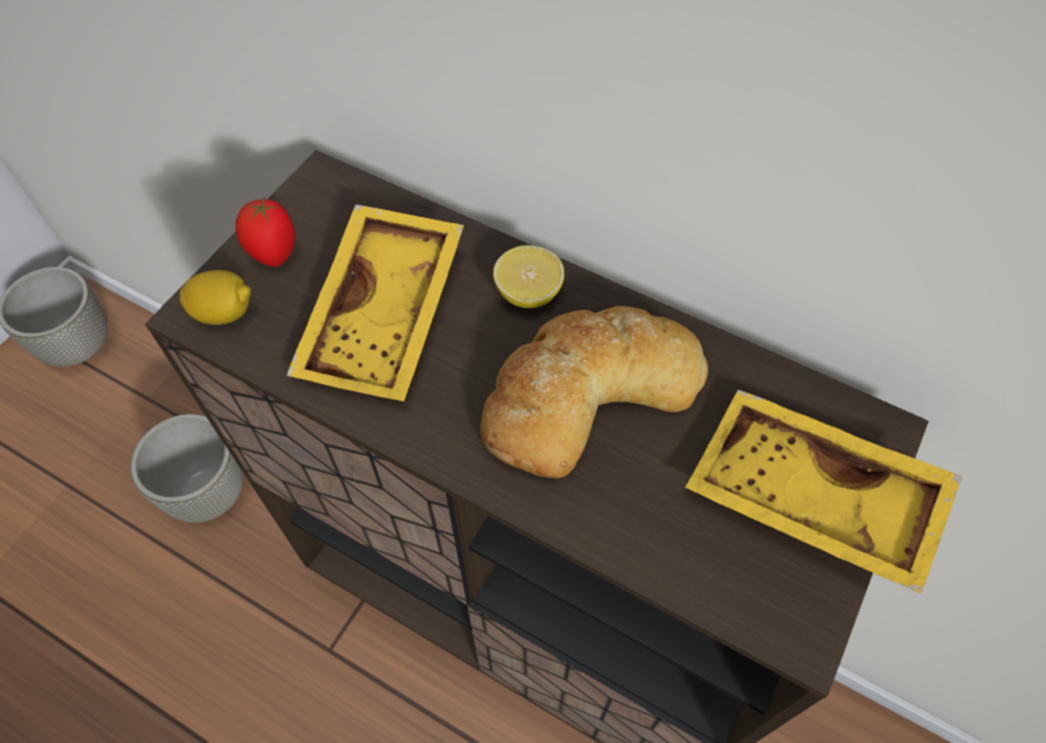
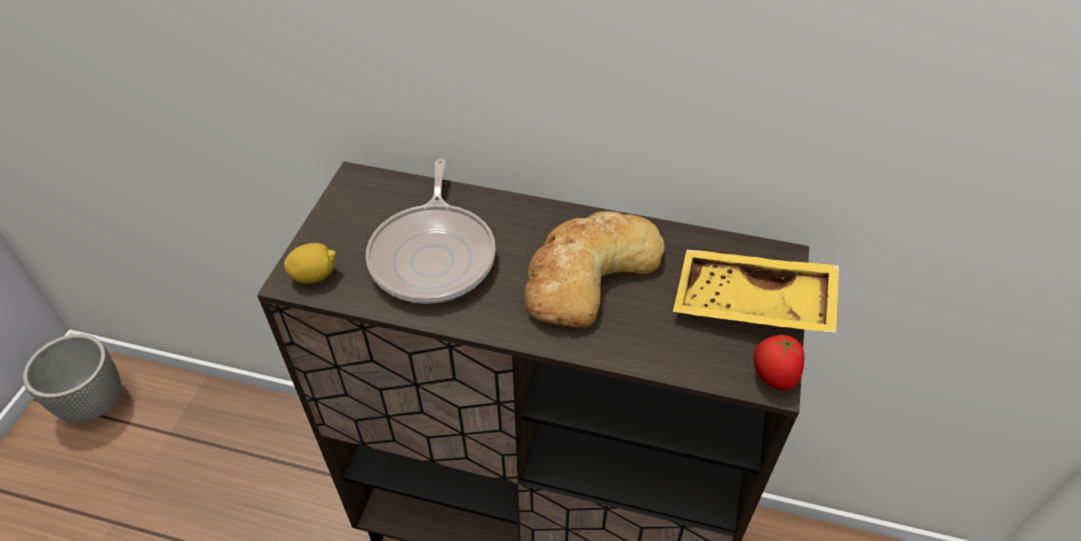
camera: 15 degrees left, 10 degrees down
(210, 493) = (247, 497): grey planter -> none
(274, 253) = (337, 231): tomato -> tomato (772, 378)
(387, 316) = (434, 255): yellow tray -> frying pan
(528, 293) = (527, 222): lemon -> none

